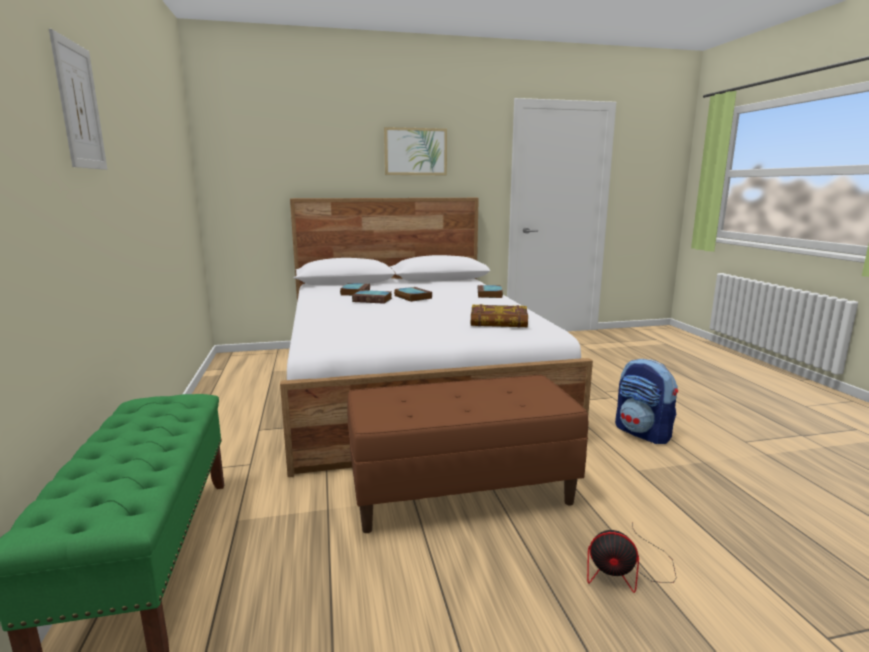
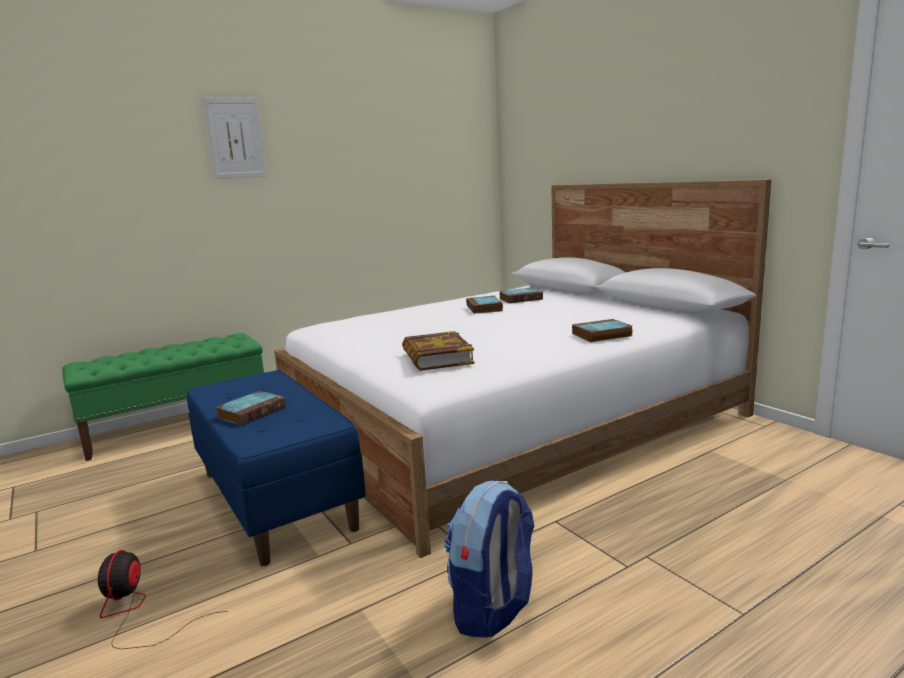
camera: 70 degrees right, 0 degrees up
(412, 297) = (520, 314): book -> book (252, 412)
(415, 152) = (684, 113): picture -> none
(461, 491) = (277, 499): brown bench -> blue bench

